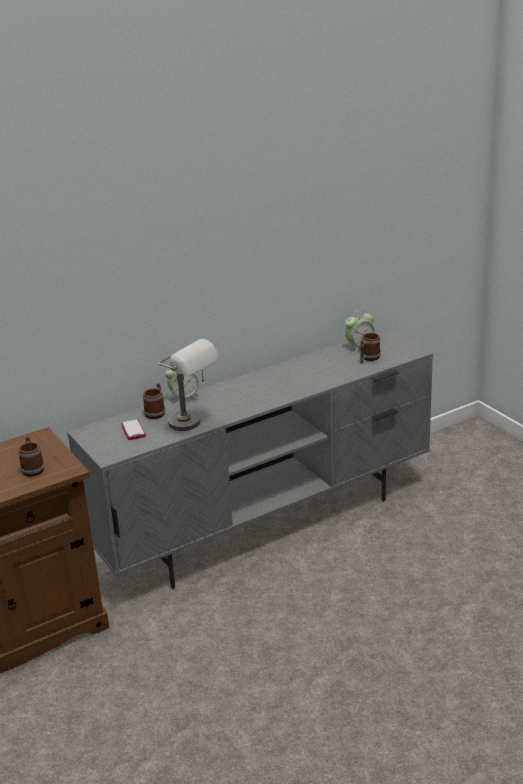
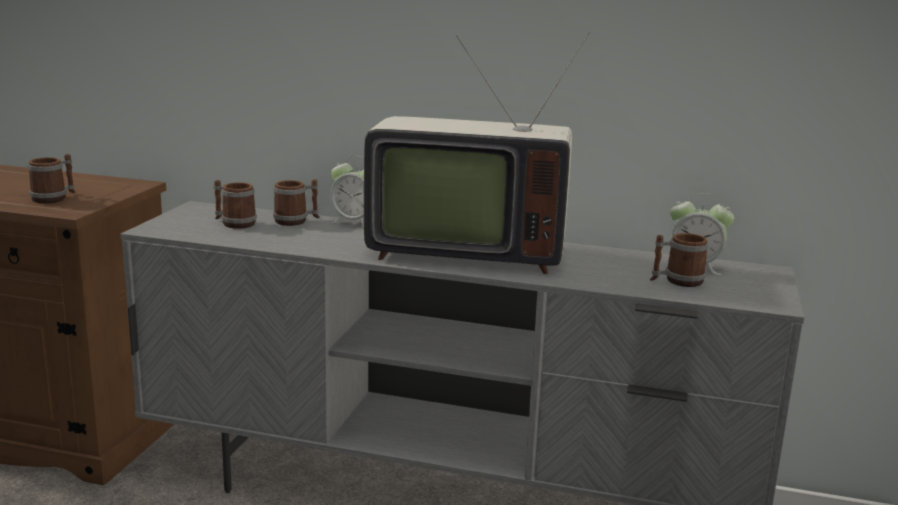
camera: 45 degrees right, 10 degrees down
(133, 430) = (234, 223): phone -> mug
(193, 425) = (293, 244): grey table lamp -> none
(268, 388) = (464, 251): none -> television

